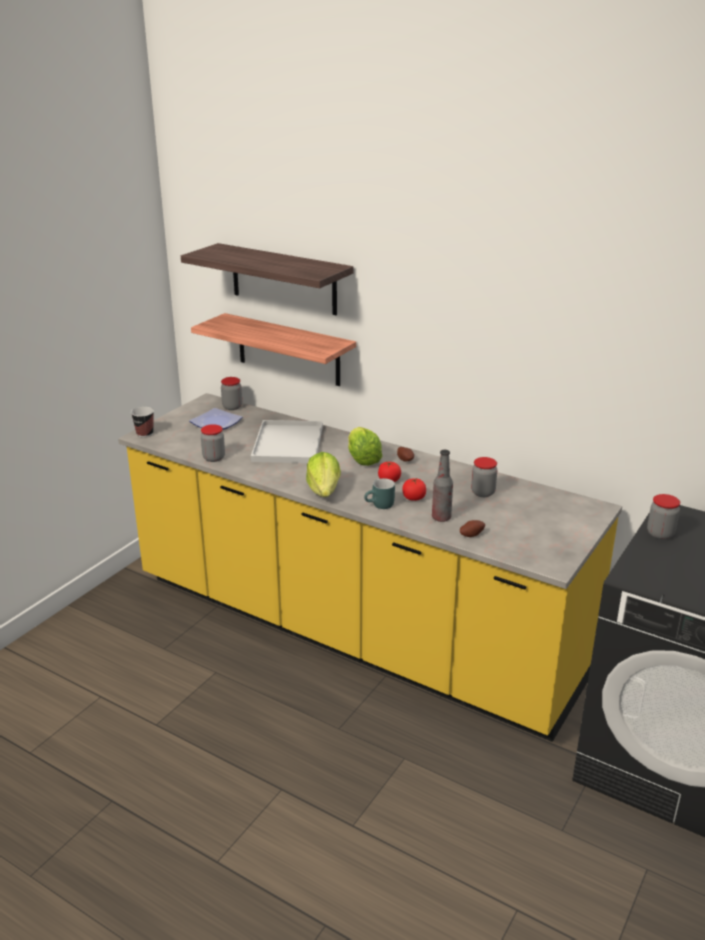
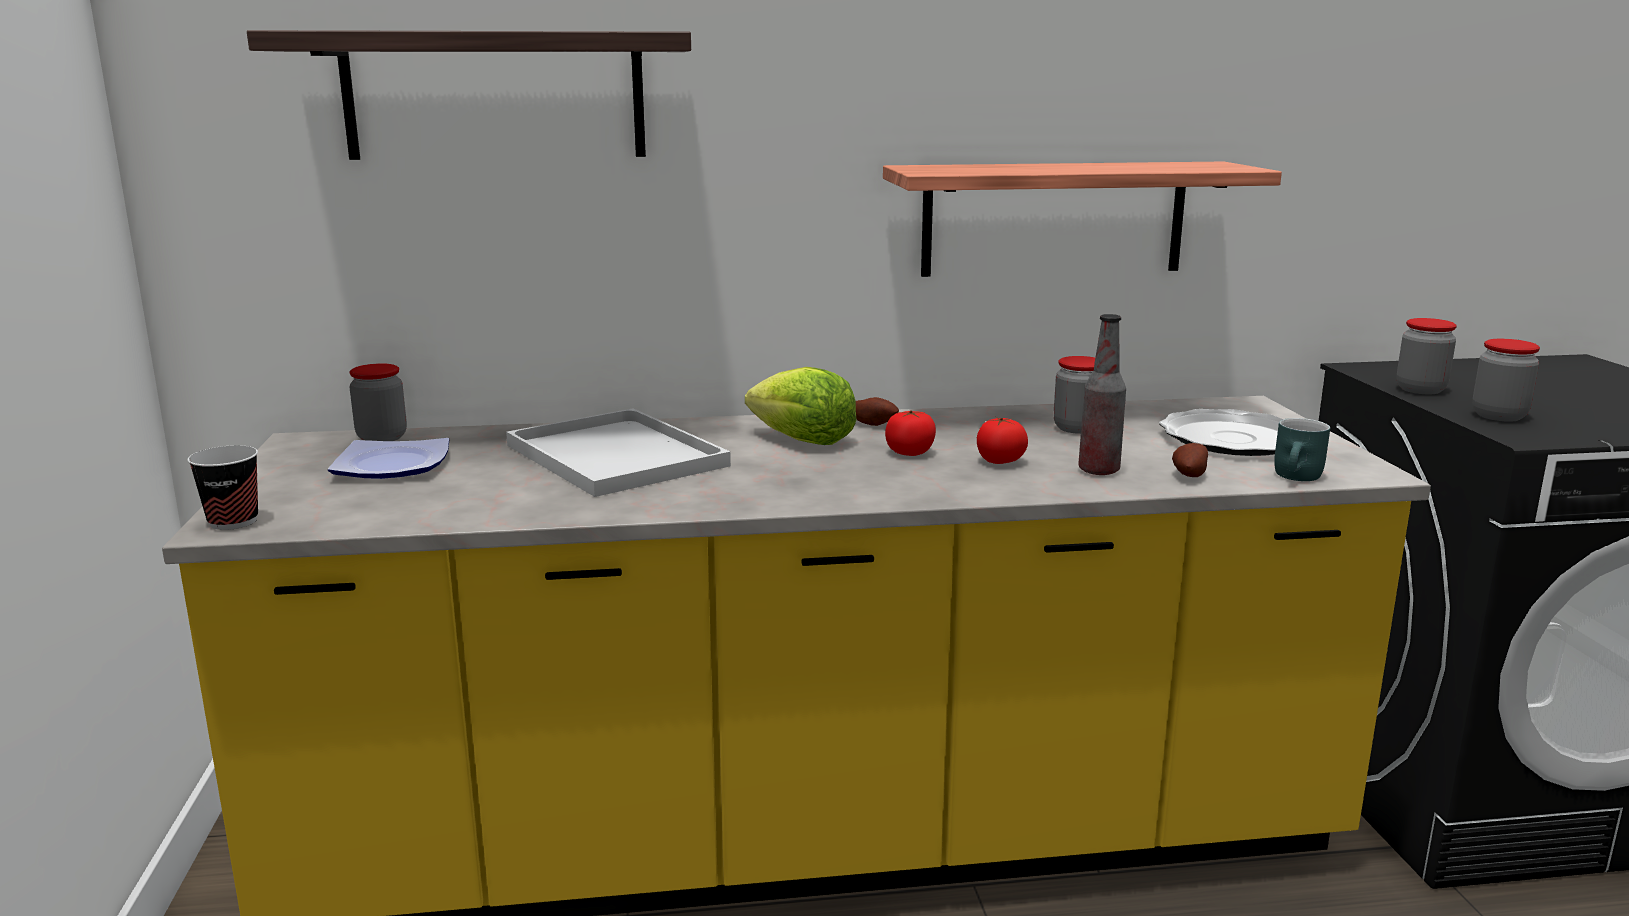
camera: 40 degrees left, 10 degrees down
(214, 458) = (497, 513): jar -> jar (1499, 416)
(288, 350) = (515, 268): shelf -> shelf (1053, 218)
(324, 491) = (835, 495): lettuce -> none
(380, 506) = (975, 484): turquoise mug -> turquoise mug (1300, 478)
(539, 524) = (1234, 438): none -> plate

